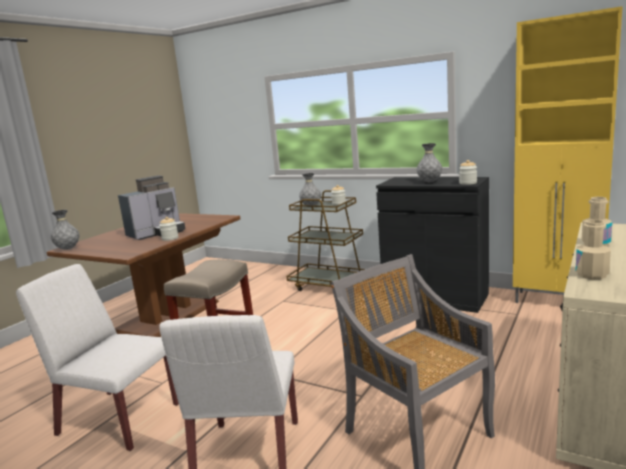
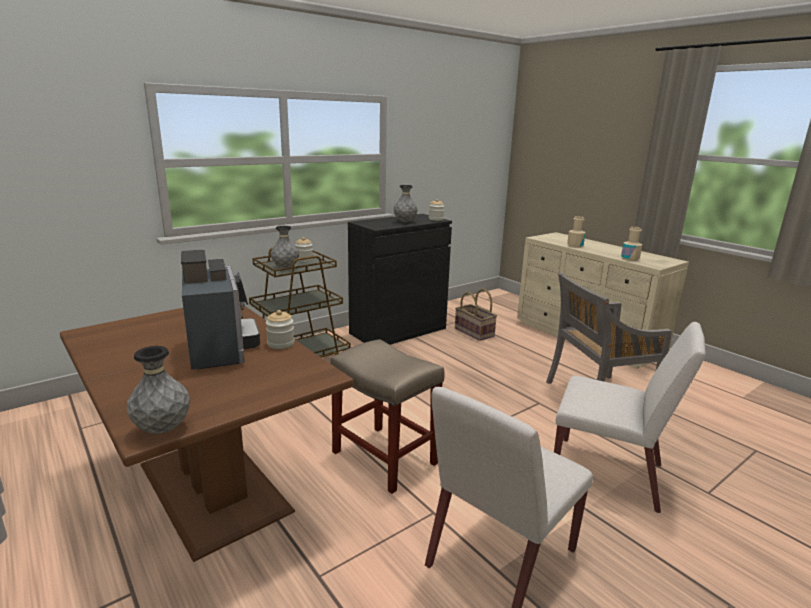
camera: 70 degrees left, 5 degrees up
(493, 327) = (474, 332): none -> basket
(558, 302) = (458, 305): yellow cabinet -> none

